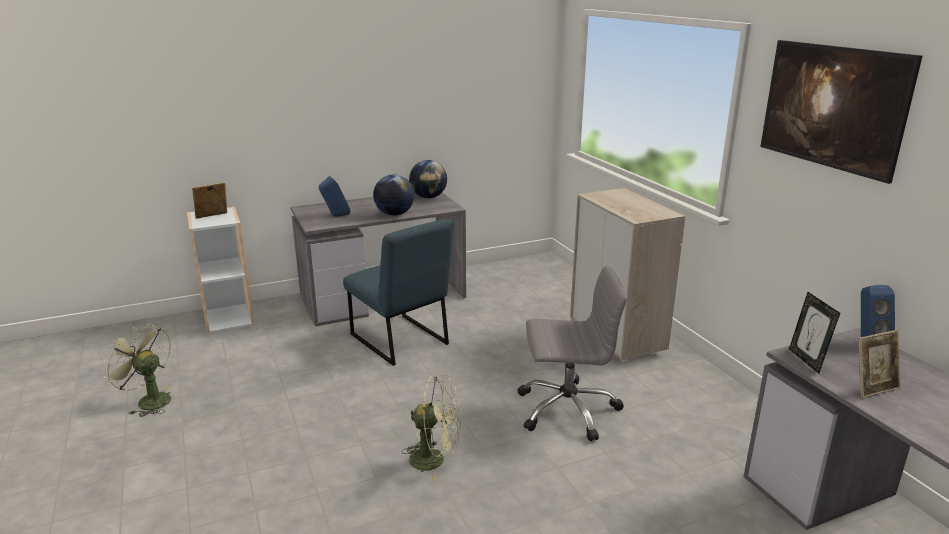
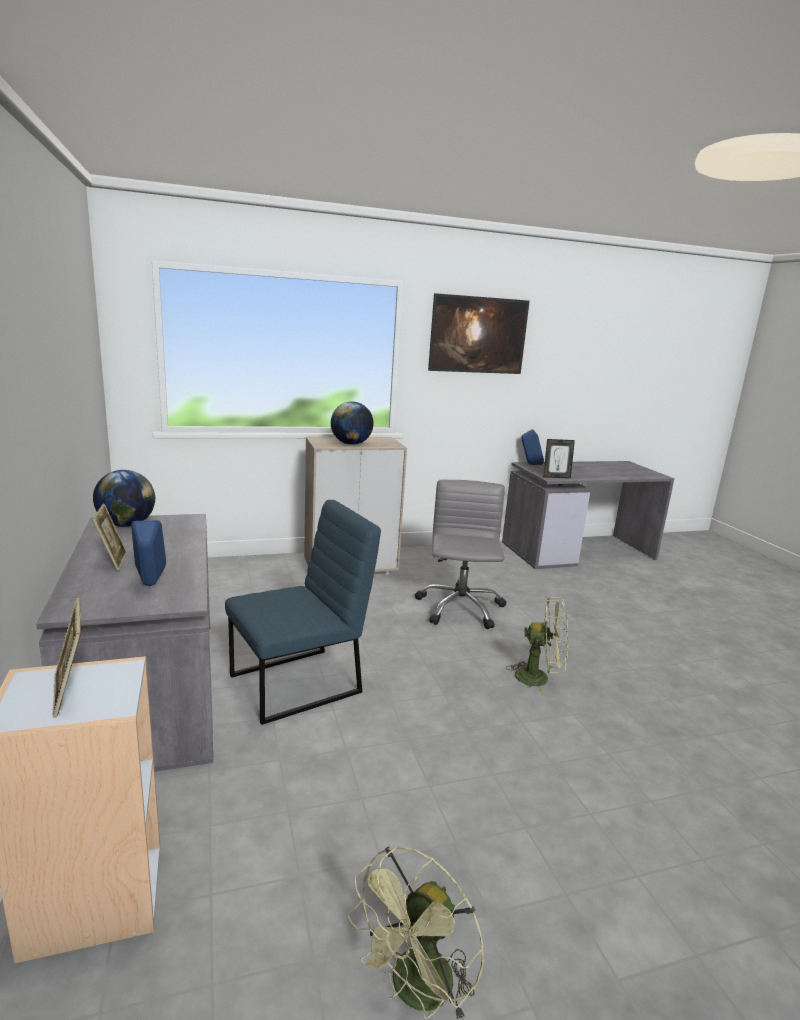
camera: 85 degrees left, 5 degrees down
(394, 214) = (184, 548): globe -> globe (351, 444)
(435, 459) = (539, 678): green fan -> green fan turned 90 degrees clockwise
(873, 388) = (582, 474): picture frame -> picture frame (113, 561)

